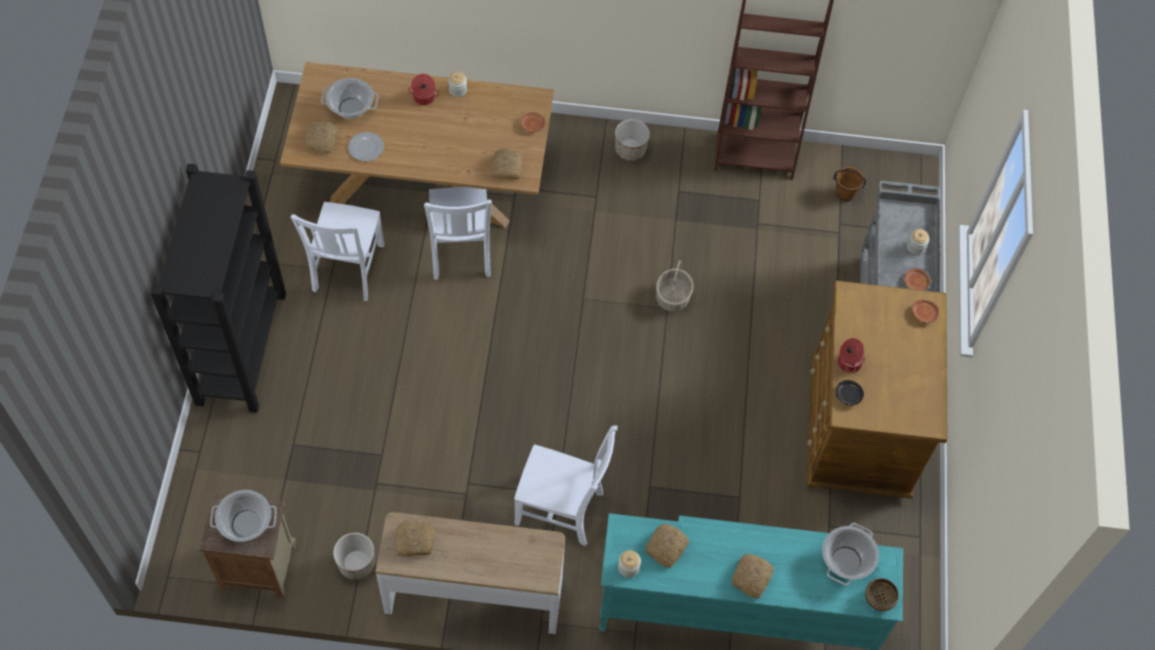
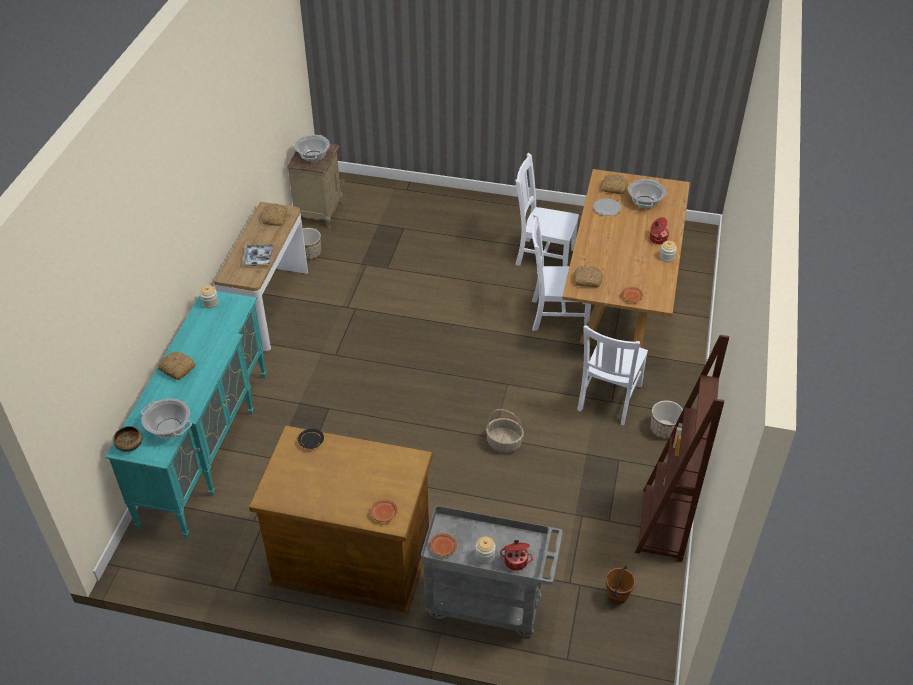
camera: 100 degrees right, 15 degrees down
(241, 347) = (482, 206): black bookcase -> none
(504, 545) = (258, 258): none -> tray
(562, 509) = (322, 356): white chair -> white chair (608, 399)
(666, 548) = (218, 324): bread -> none
(848, 362) = (343, 447): cooking pot -> cooking pot (516, 560)

